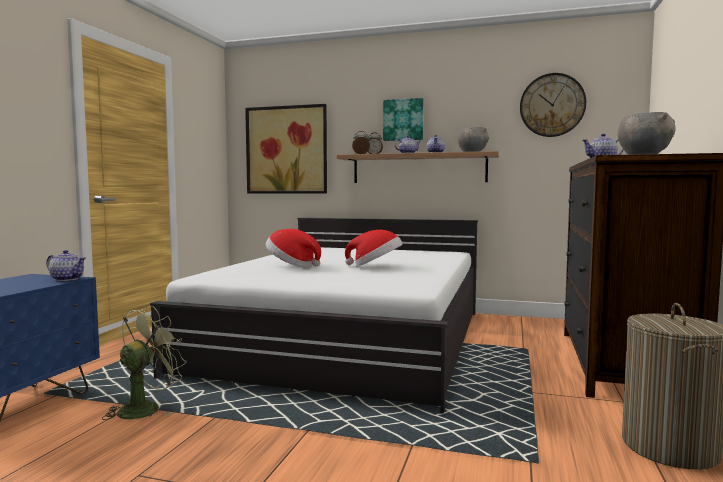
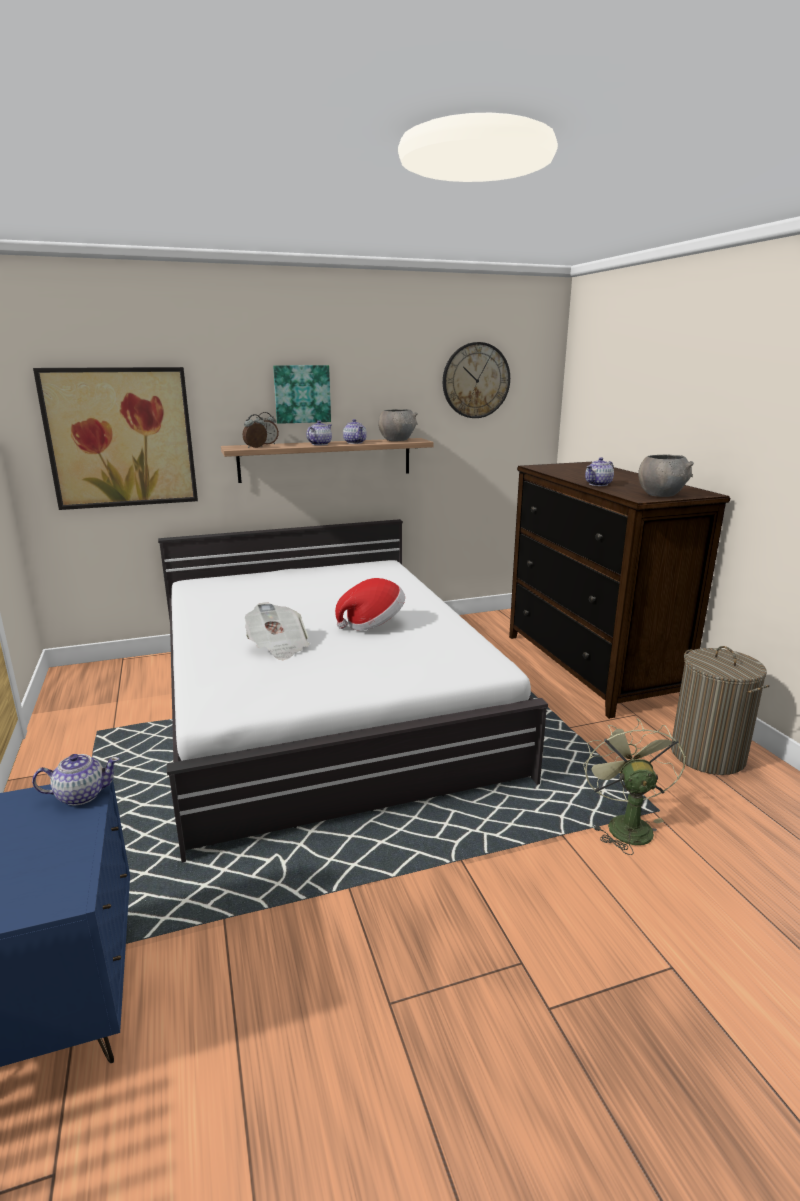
camera: 35 degrees left, 15 degrees up
(146, 408) = (249, 913): green fan -> green fan (625, 824)
(292, 265) = (278, 647): hat -> newspaper

